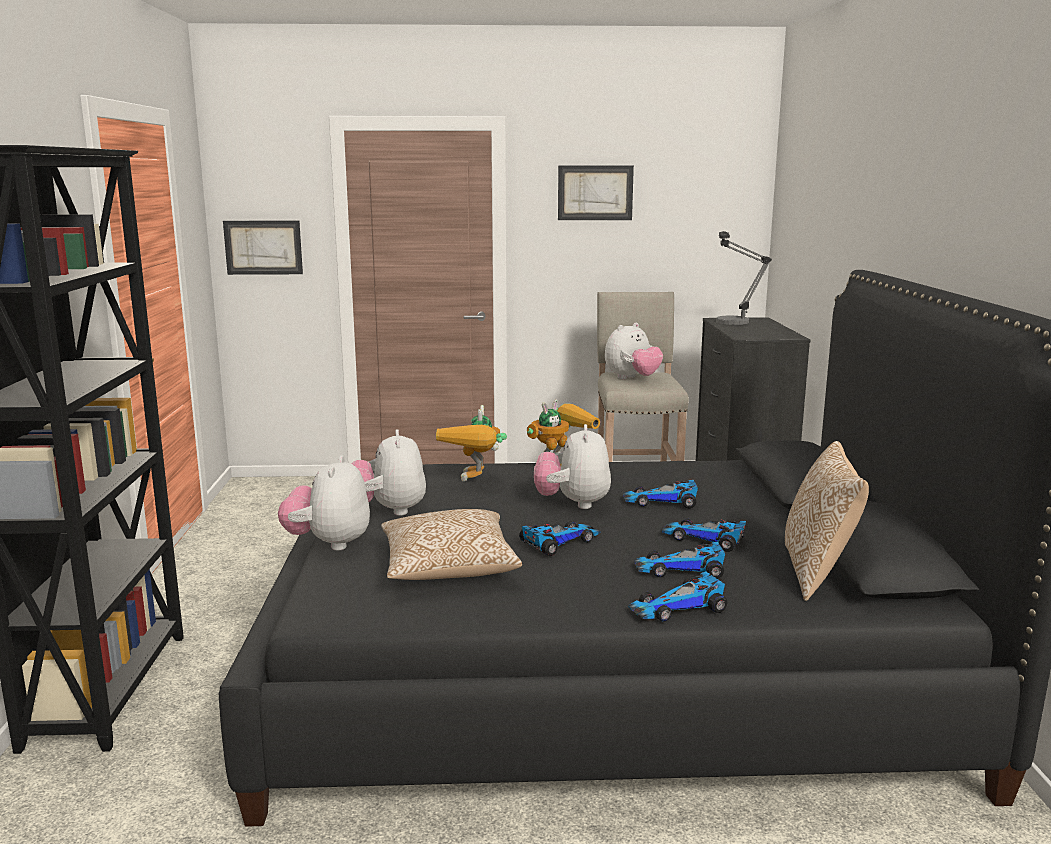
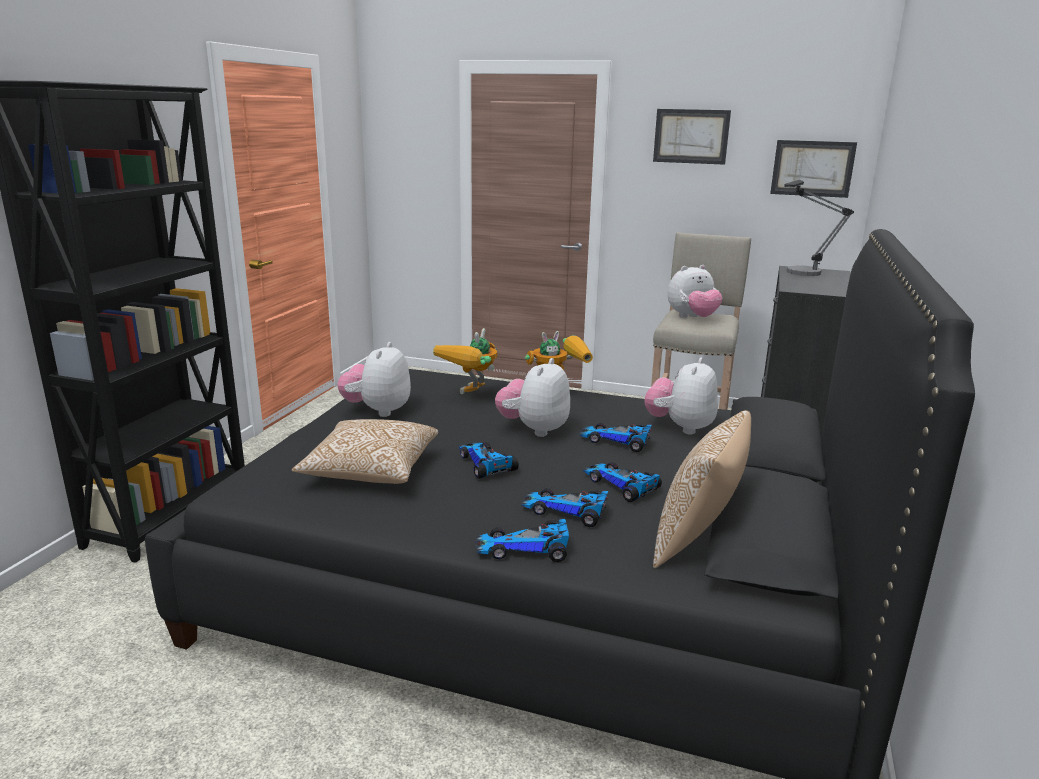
camera: 20 degrees right, 5 degrees up
(263, 247) = (404, 174): picture -> picture (812, 168)
(329, 543) = (305, 431): plush toy -> plush toy (680, 427)
(559, 542) = (484, 464): toy car -> toy car turned 105 degrees counterclockwise

